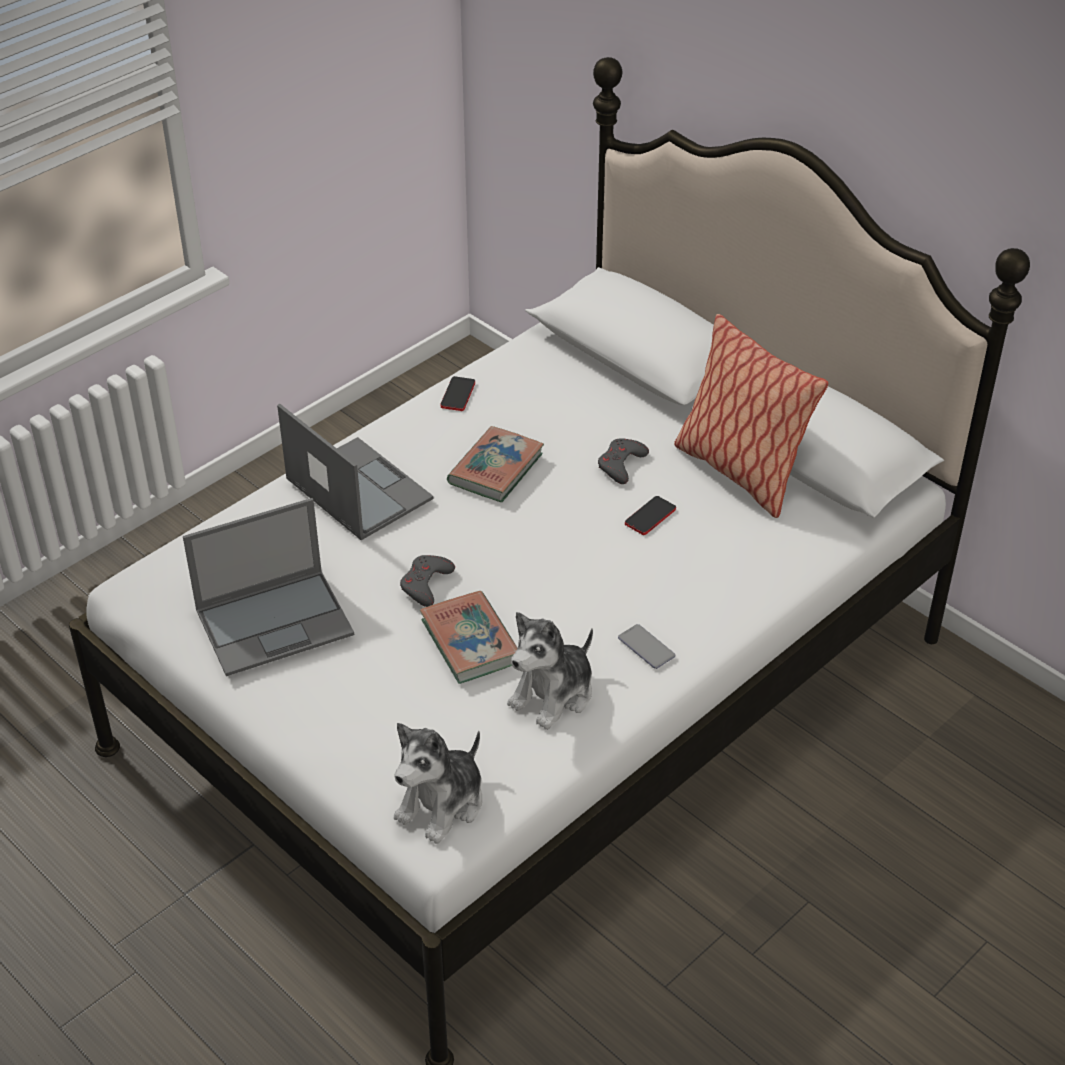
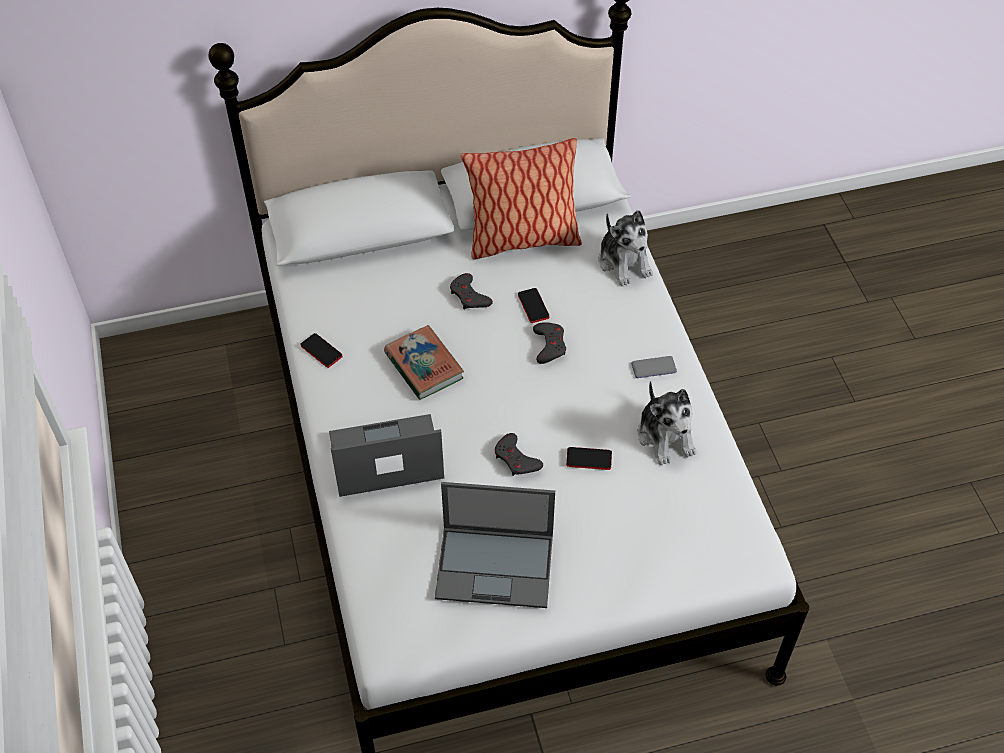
camera: 60 degrees left, 10 degrees up
(276, 621) = (496, 566): laptop -> laptop turned 90 degrees clockwise
(442, 804) = (726, 541): plush toy -> plush toy (624, 262)
(470, 642) = (589, 459): book -> phone
(604, 550) = (549, 345): none -> grey game controller

